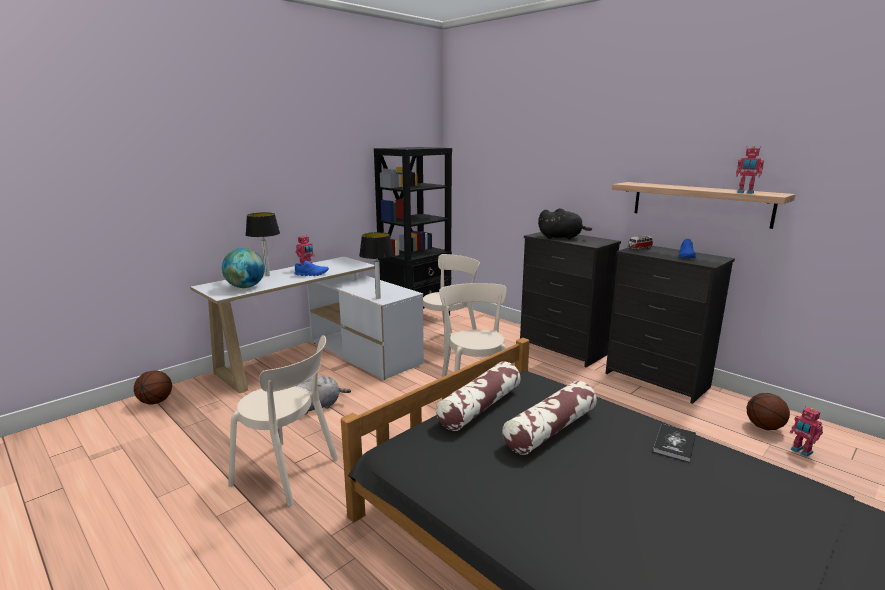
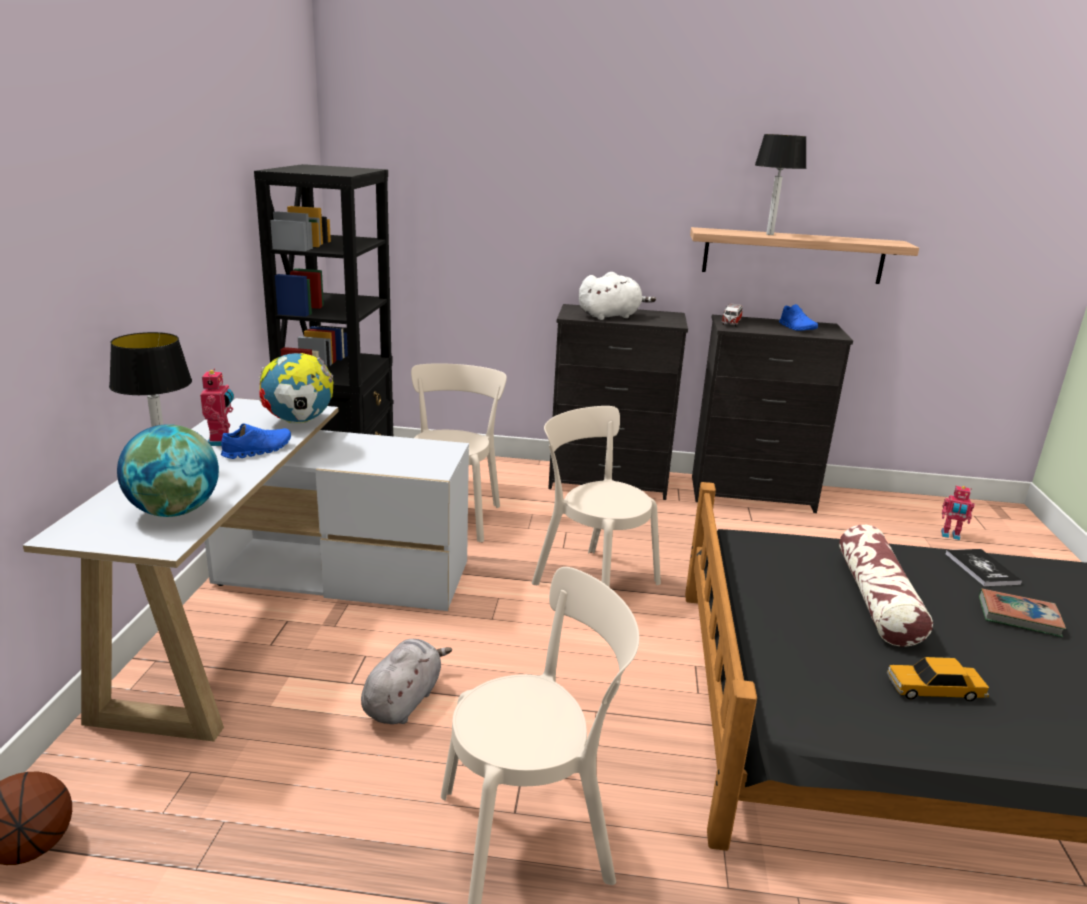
camera: 40 degrees left, 5 degrees up
(348, 268) = (299, 422): none -> globe
(378, 297) = (416, 468): table lamp -> table lamp (770, 234)
(480, 407) = (769, 602): pillow -> none
(493, 477) = (934, 689): none -> toy car
(561, 237) = (611, 316): black plush toy -> white plush toy
(643, 474) = (1018, 616): none -> book
(745, 192) = (867, 242): toy robot -> none
(764, 427) = (897, 519): basketball -> none

